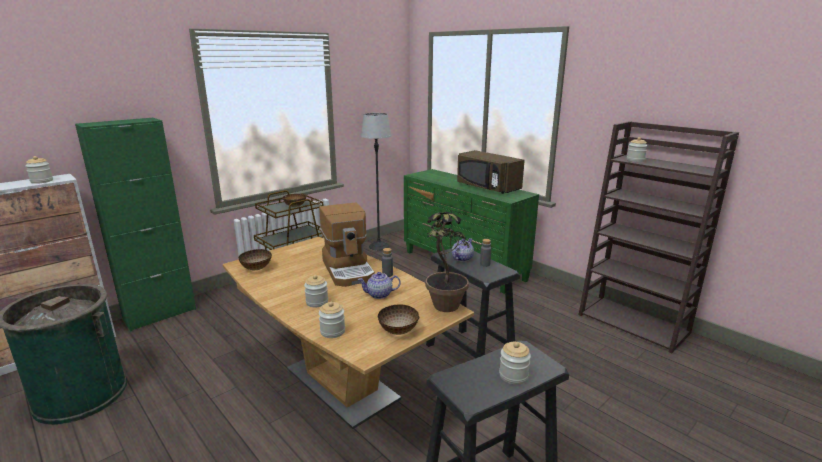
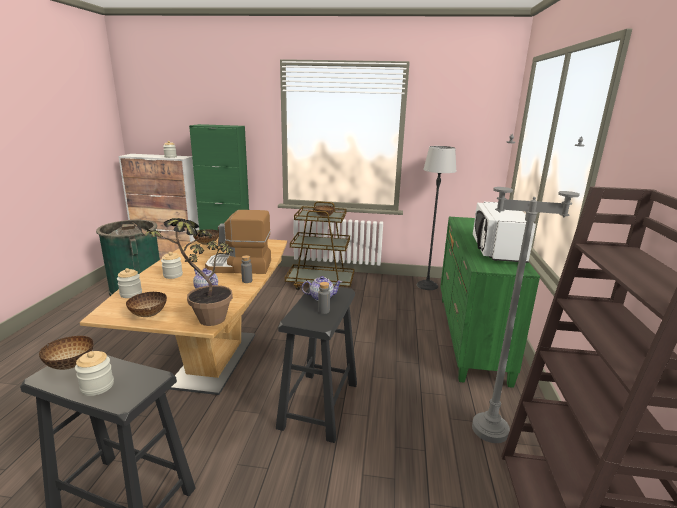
camera: 50 degrees right, 0 degrees up
(349, 269) = (239, 267): coffee machine -> coffee machine turned 60 degrees clockwise
(462, 384) = (71, 365): none -> bowl
(487, 187) = (496, 250): brown microwave -> white microwave
(555, 306) = (490, 429): none -> grey floor lamp
(635, 160) = (613, 255): jar -> none

